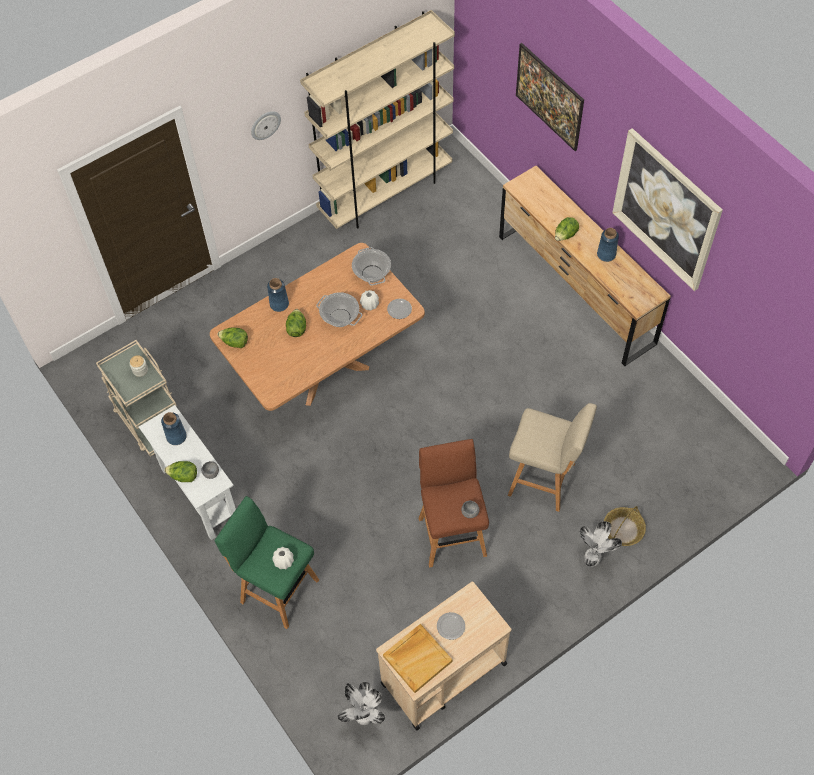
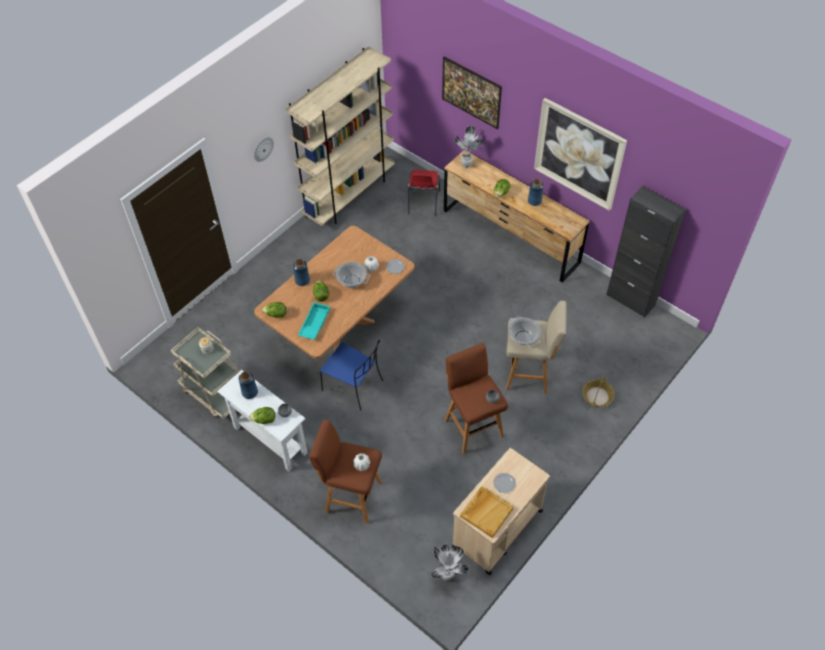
camera: 15 degrees left, 5 degrees down
(277, 364) = (314, 323): none -> turquoise tray
(277, 589) = (351, 496): green stool -> brown stool
(320, 448) = (354, 386): none -> blue chair
(371, 273) = (366, 246): cooking pot -> cooking pot (523, 338)
(476, 221) = (423, 203): none -> red chair
(592, 562) = (582, 423): potted plant -> potted plant (467, 165)
(707, 408) = (630, 300): none -> black cabinet

